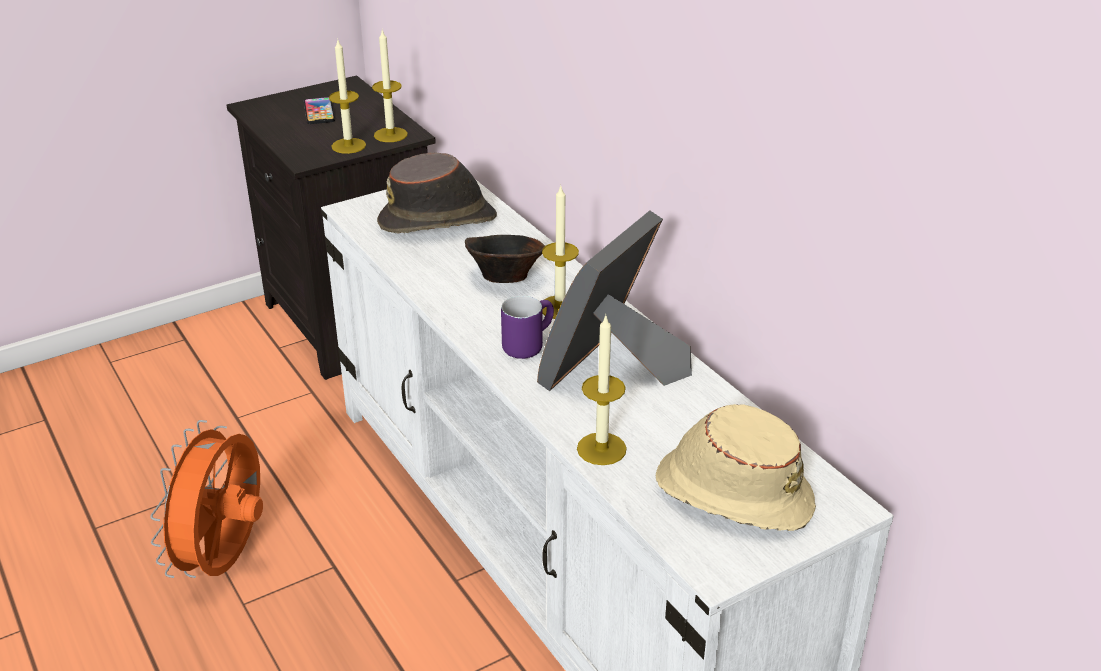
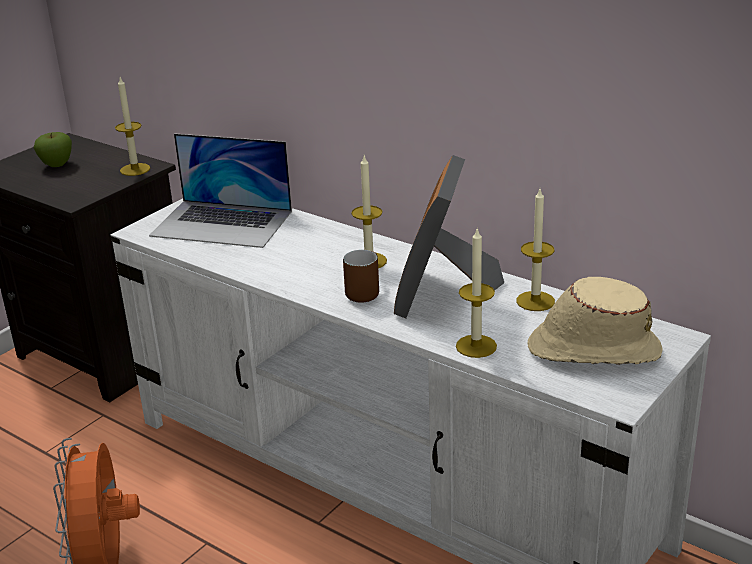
camera: 20 degrees left, 5 degrees down
(319, 112) = (57, 164): phone -> apple
(348, 146) = (104, 184): candle -> candle (535, 301)
(439, 221) = (222, 223): brown hat -> laptop
(504, 277) = (308, 251): brown bowl -> none
(527, 344) = (363, 291): purple mug -> brown mug

